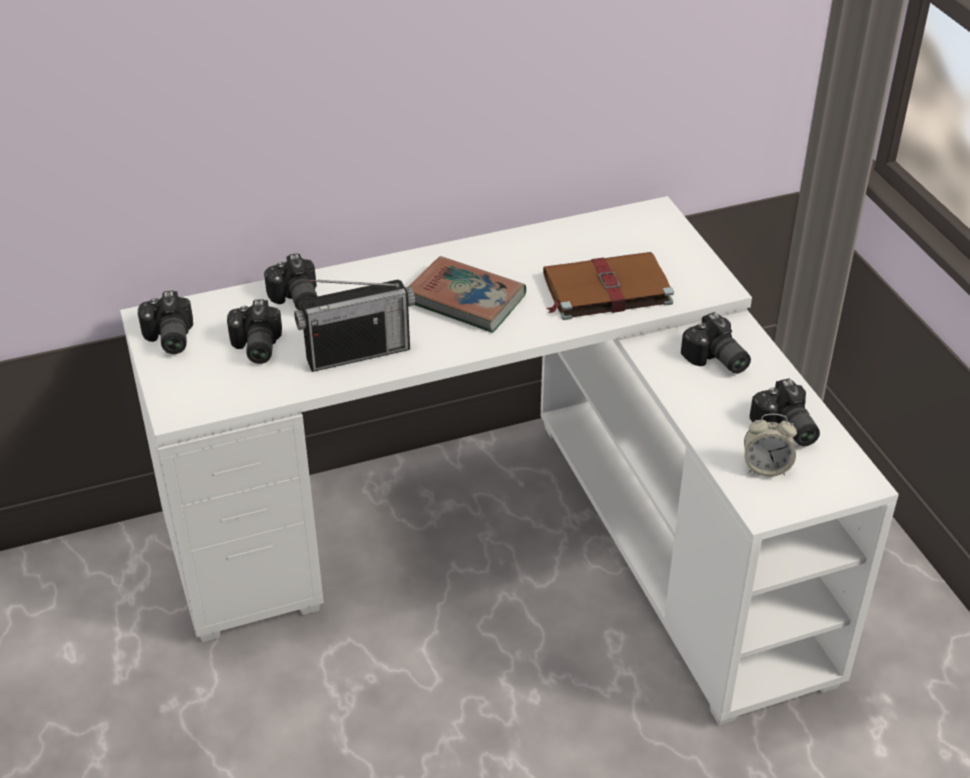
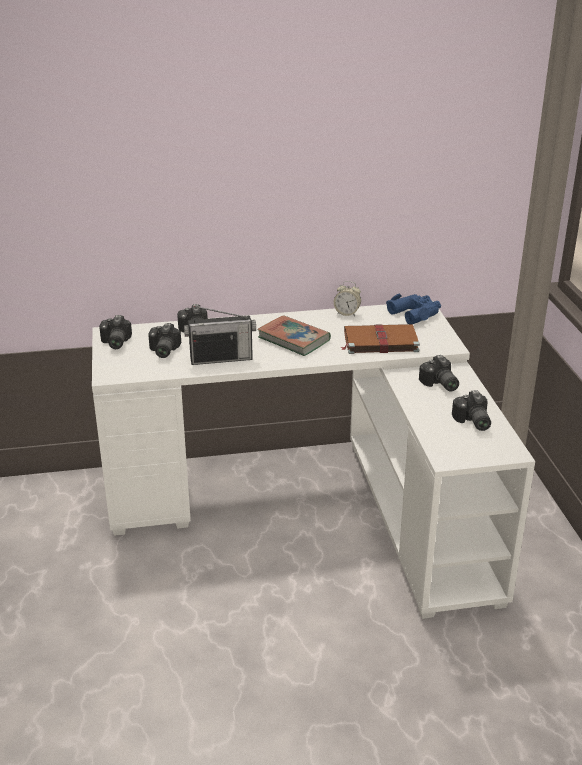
camera: 10 degrees right, 10 degrees down
(647, 225) = (415, 313): none -> blue binoculars
(766, 467) = (454, 439): alarm clock -> alarm clock (347, 313)

